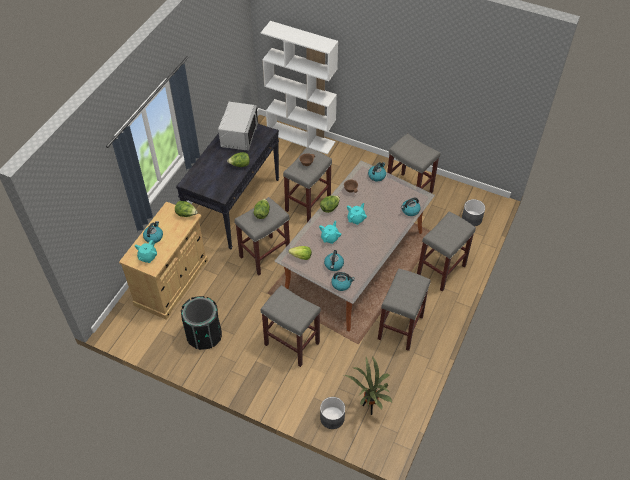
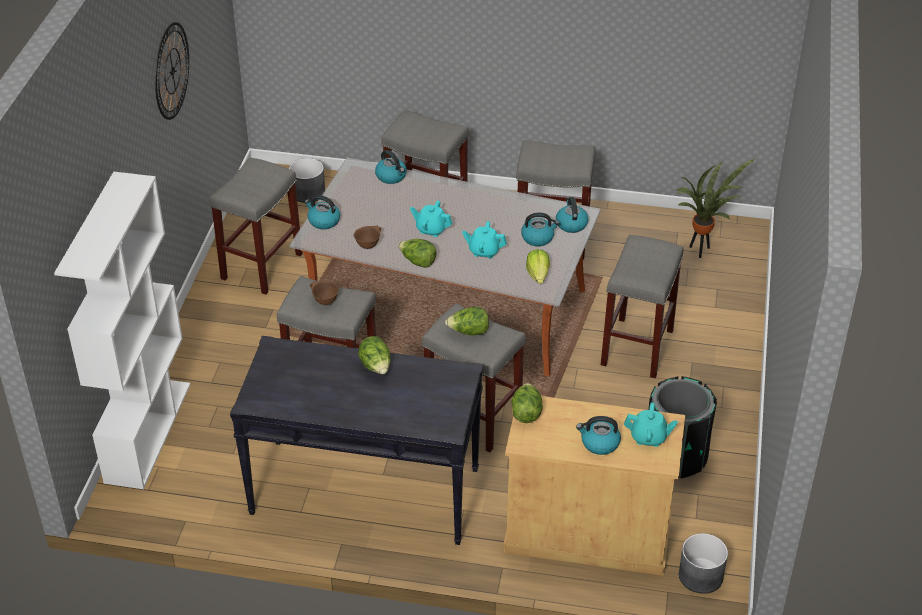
camera: 105 degrees left, 10 degrees down
(238, 135) = (292, 388): grey microwave -> none
(332, 417) = (736, 283): grey planter -> grey planter (701, 576)
(429, 70) = (172, 71): none -> wall clock

